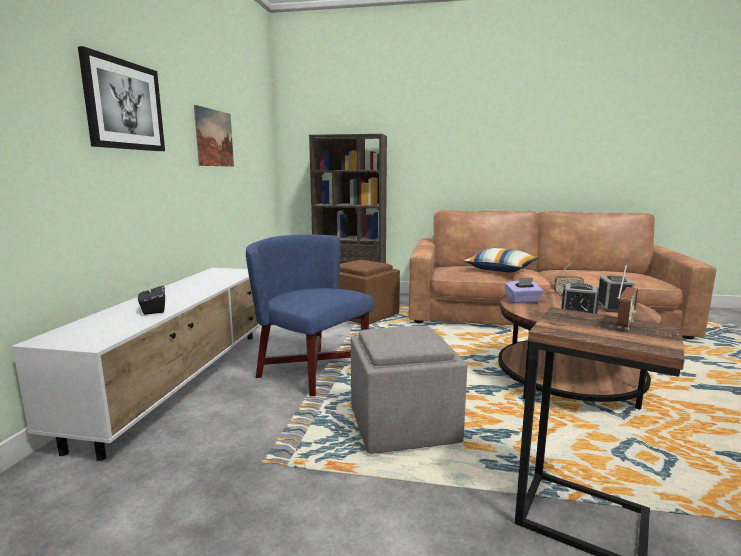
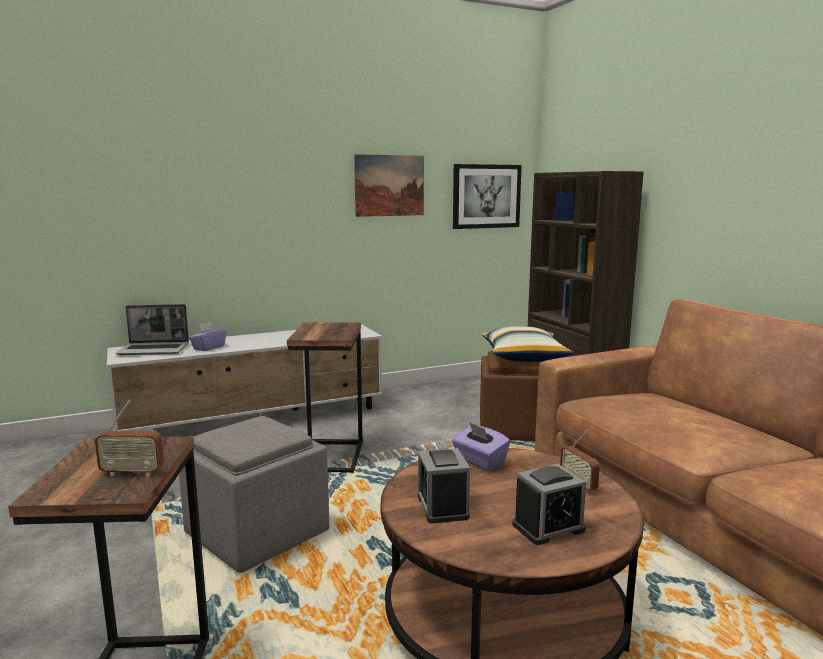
camera: 55 degrees right, 0 degrees up
(97, 328) = (155, 350): none -> laptop
(124, 105) = (247, 168): picture -> picture (486, 196)
(153, 310) = (208, 347): black tissue box -> purple tissue box
(313, 371) = (331, 456): blue armchair -> side table
(501, 270) = (675, 423): pillow -> pillow (524, 357)

